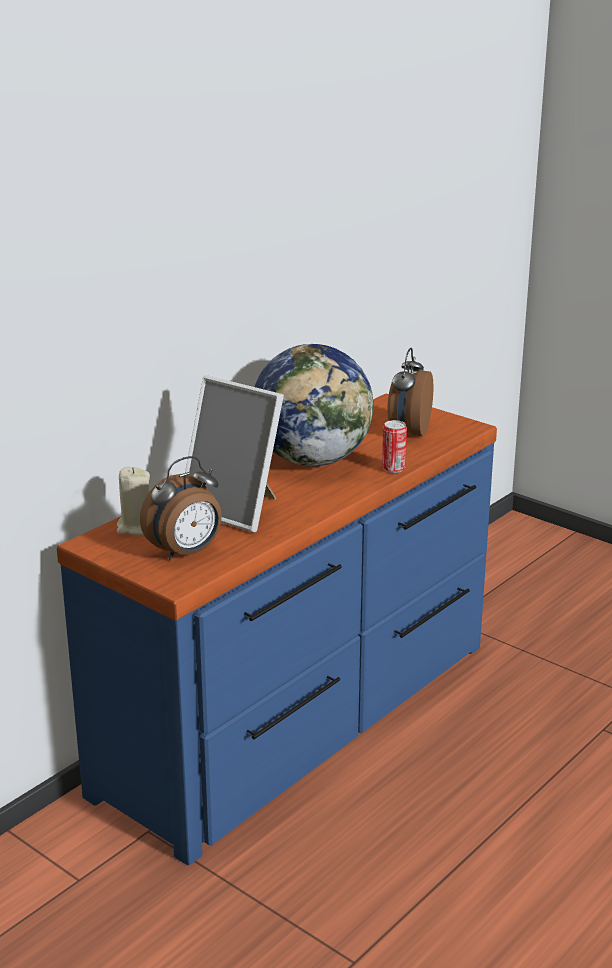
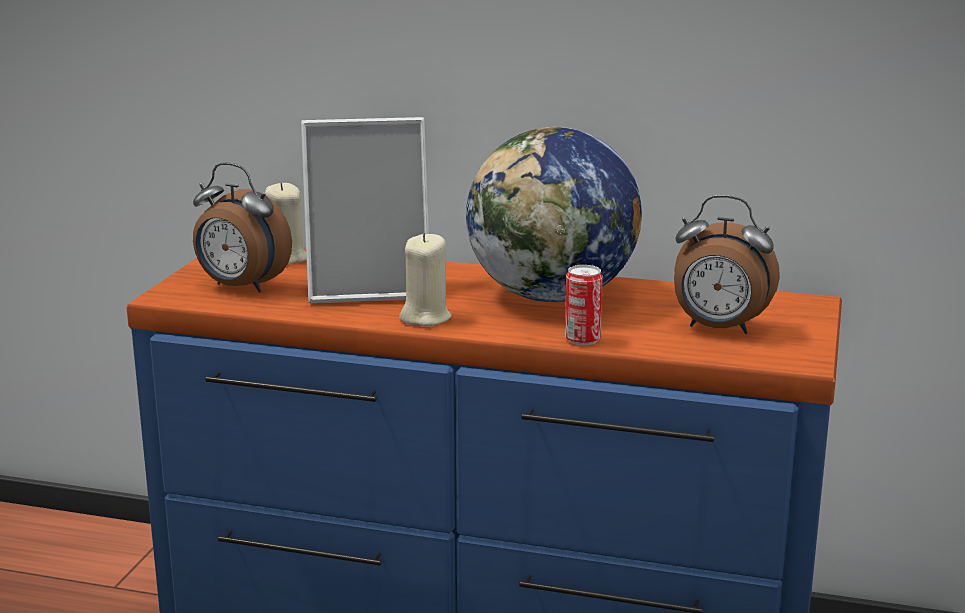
camera: 65 degrees right, 5 degrees down
(236, 509) = (370, 287): picture frame -> picture frame turned 105 degrees counterclockwise
(313, 503) = (425, 318): none -> beige candle
(408, 432) = (719, 329): alarm clock -> alarm clock turned 150 degrees counterclockwise

